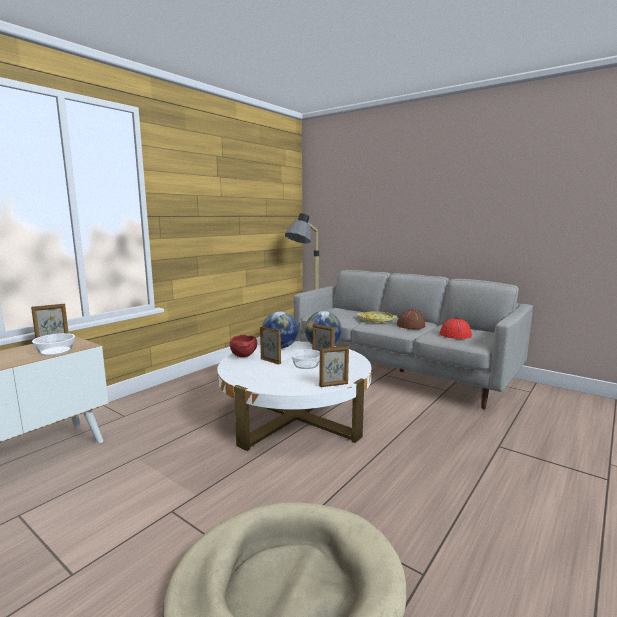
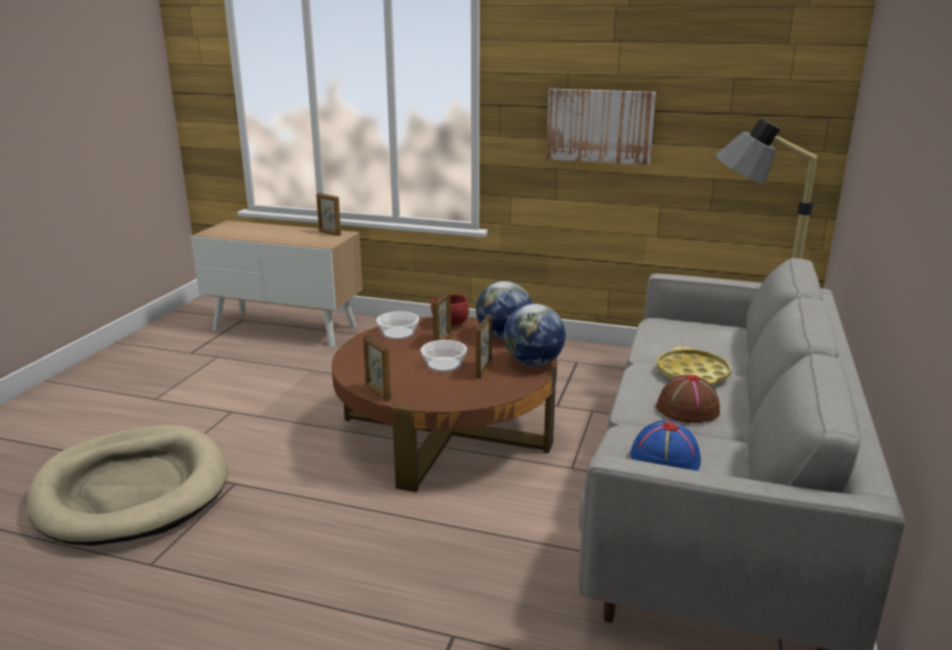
camera: 70 degrees right, 10 degrees up
(55, 351) = (305, 241): bowl -> bowl (398, 333)
(217, 226) = (599, 126): none -> picture
(295, 416) = (446, 431): white coffee table -> brown coffee table
(455, 335) = (664, 459): red hat -> blue hat

